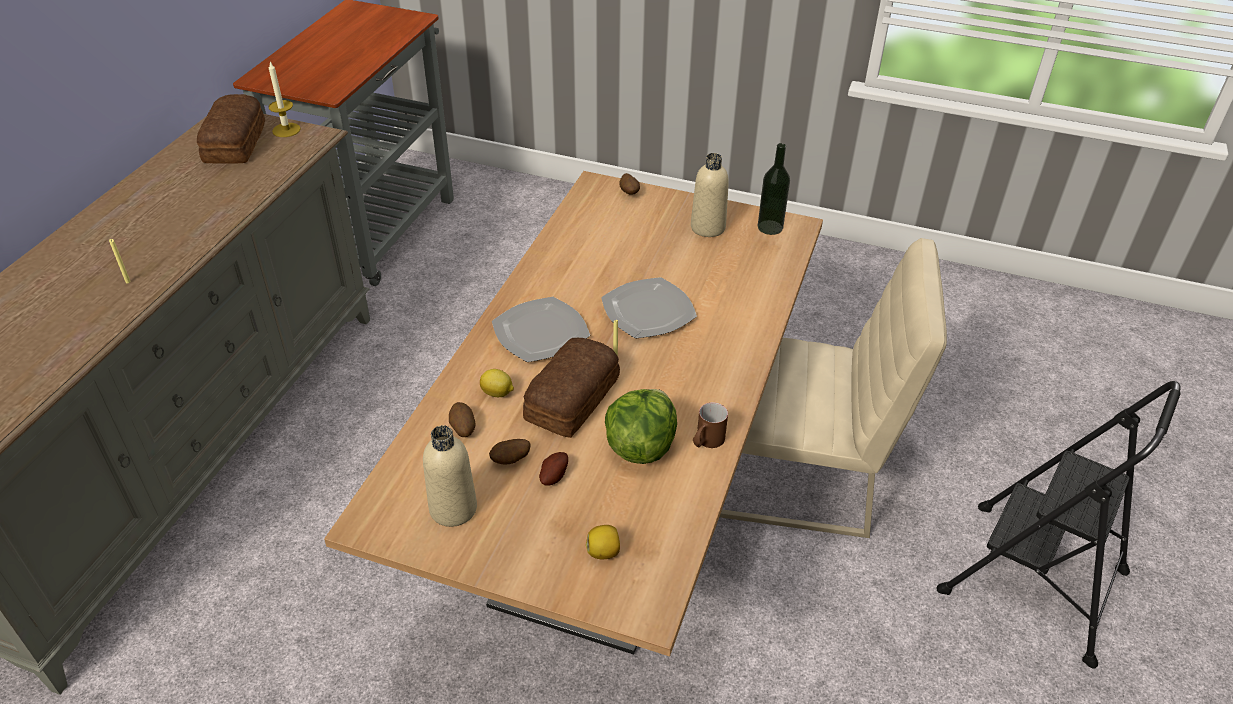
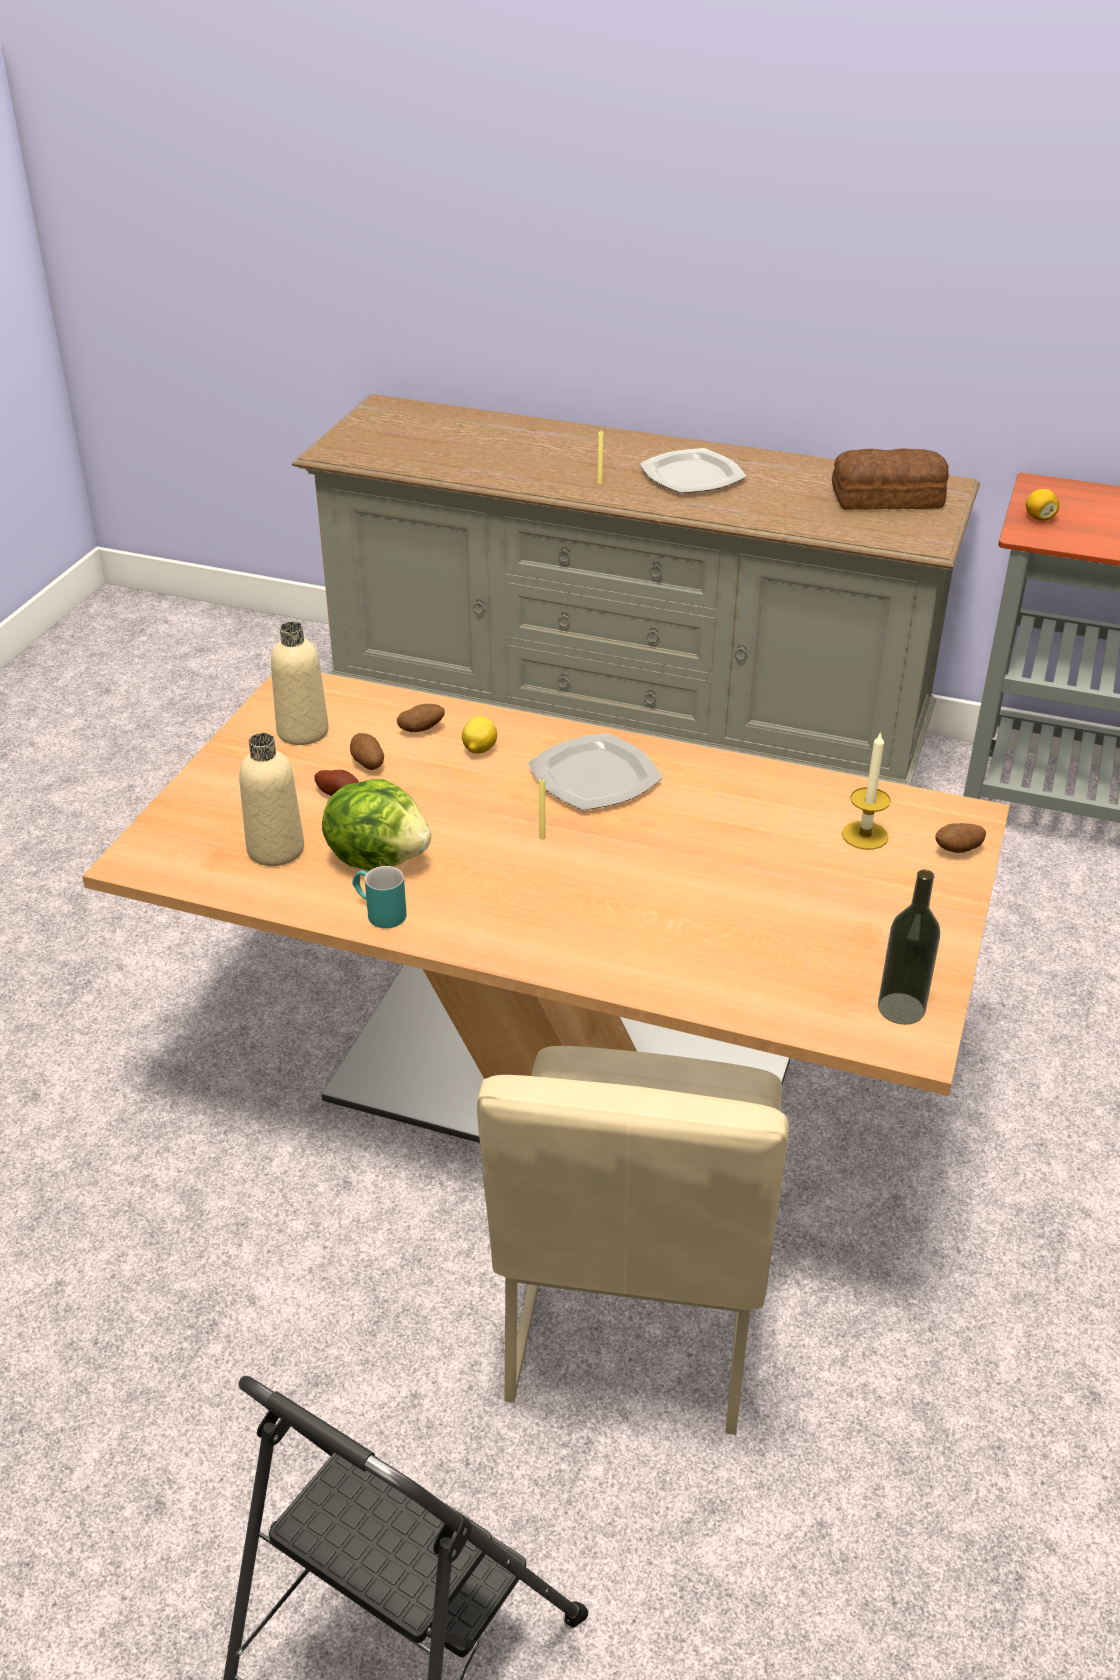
camera: 90 degrees right, 5 degrees down
(286, 130) = (931, 524): candle -> candle (865, 835)
(569, 399) = (467, 802): bread -> none
(604, 552) = (220, 830): lemon -> lemon (1039, 518)
(647, 311) = (649, 866): plate -> plate (692, 475)
(706, 442) = (379, 912): brown mug -> turquoise mug
(708, 227) = (880, 934): beige bottle -> beige bottle (276, 850)

